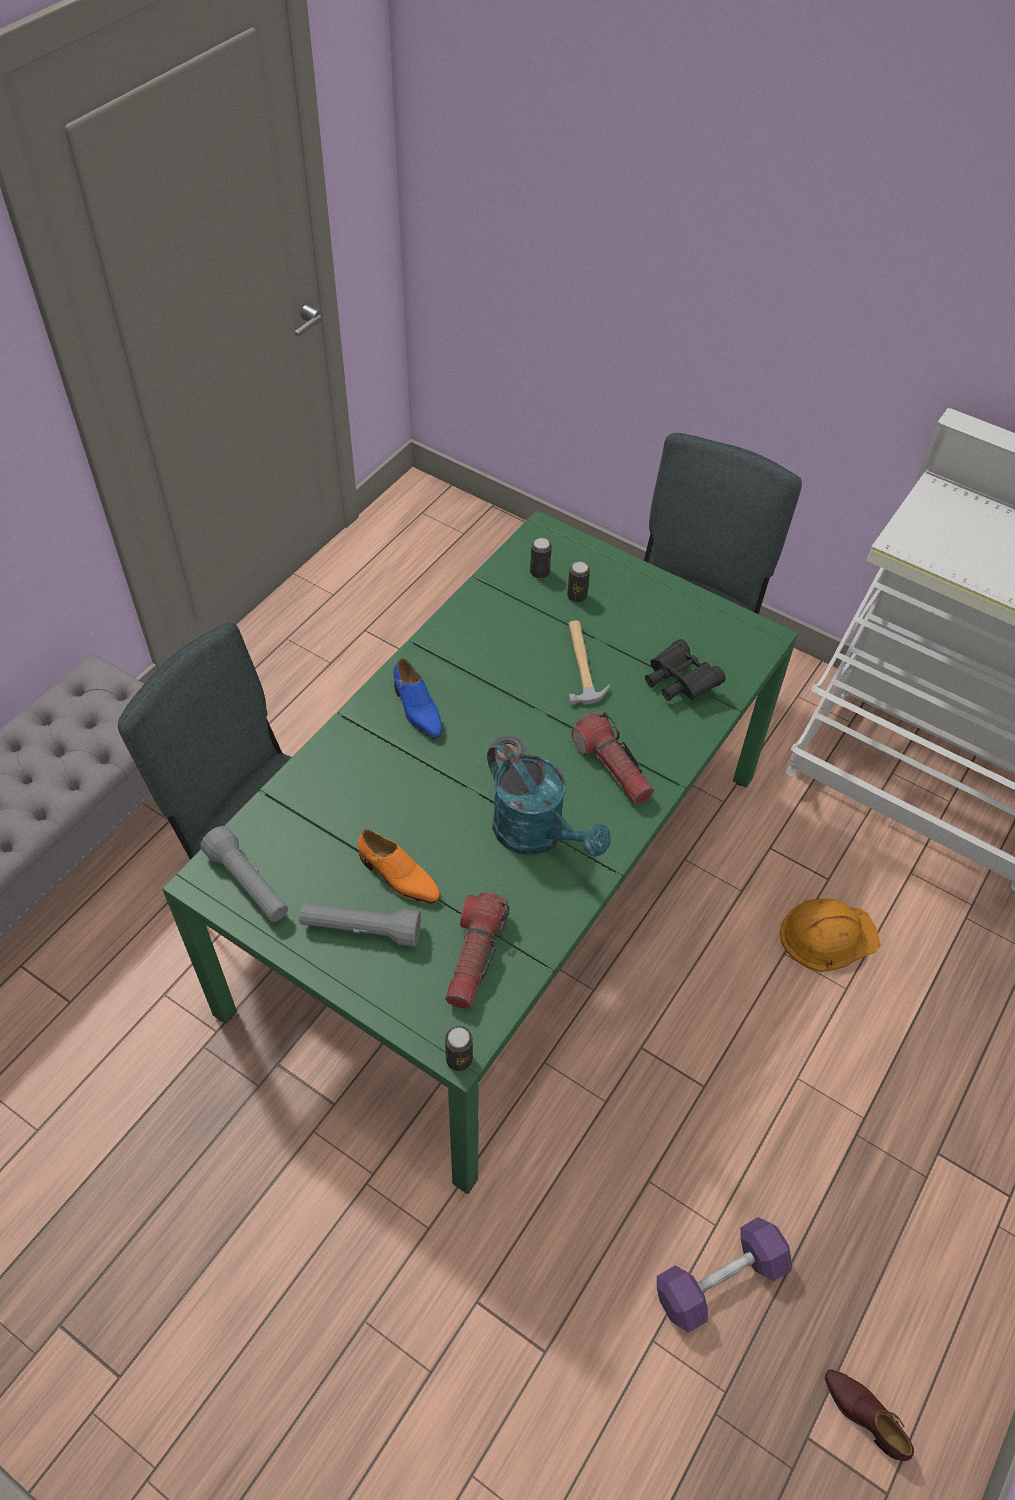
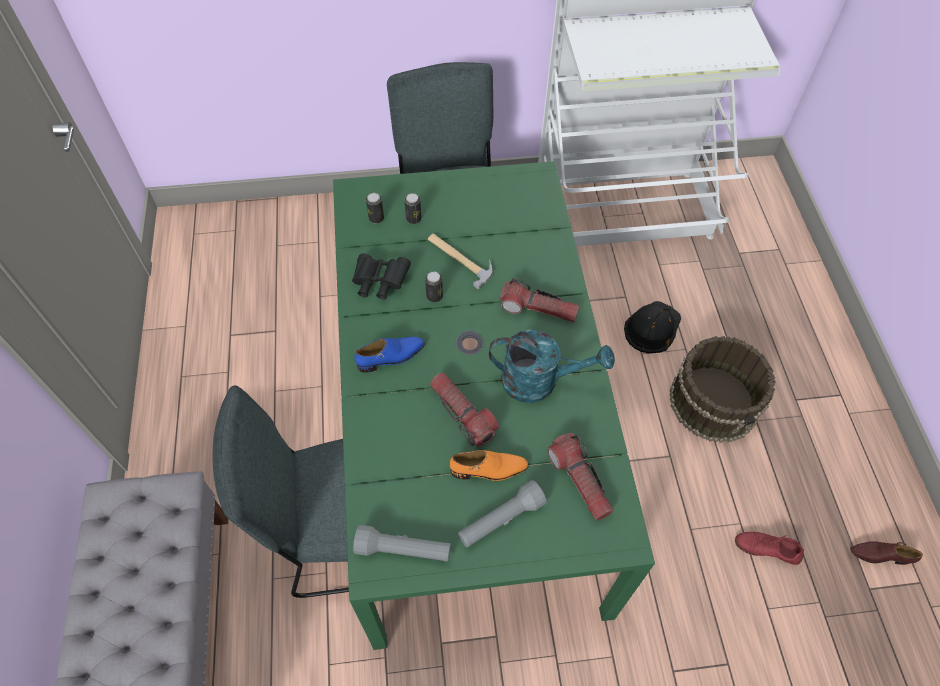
camera: 40 degrees left, 5 degrees up
(417, 709) = (391, 357): blue shoe -> blue shoe turned 45 degrees counterclockwise
(429, 808) = (462, 413): none -> flashlight
(459, 1059) = (632, 548): can -> can (434, 296)
(678, 682) = (523, 233): black binoculars -> black binoculars (379, 282)
(720, 1279) = (767, 549): purple dumbbell -> red shoe
(823, 1072) = (714, 401): none -> brown bucket
(827, 935) = (652, 327): orange hard hat -> black hard hat

